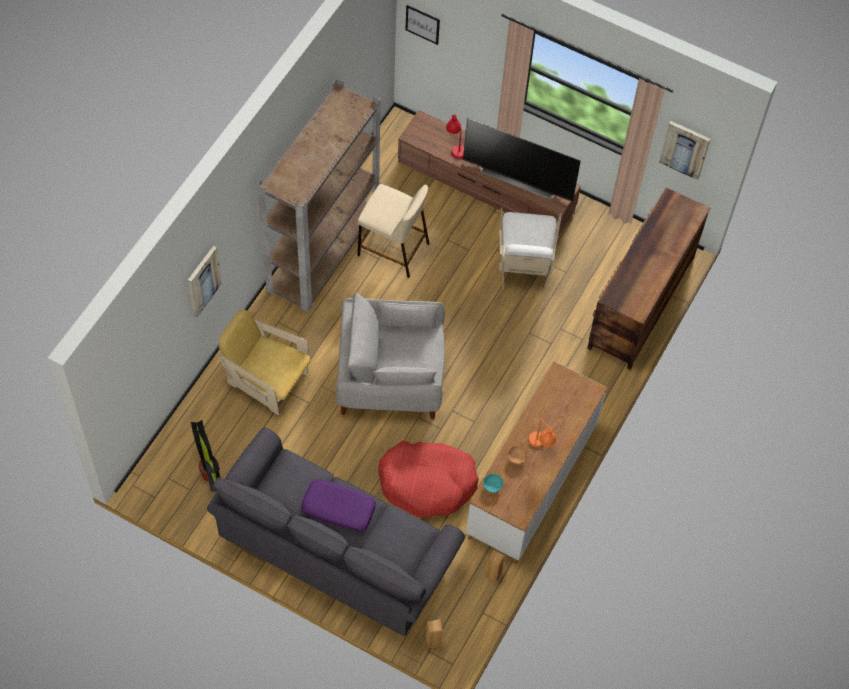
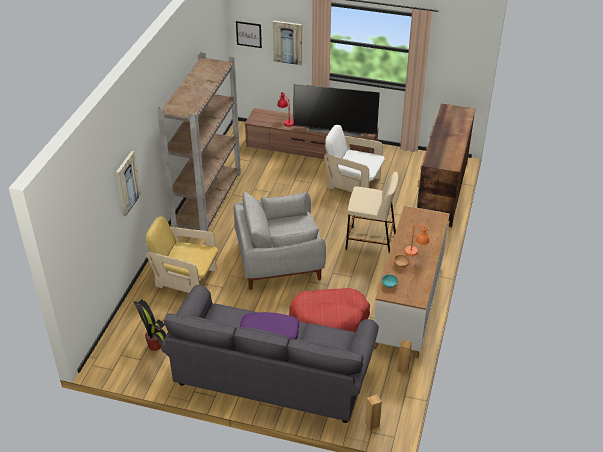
camera: 10 degrees left, 20 degrees down
(392, 249) = (257, 191): beige stool -> beige stool (370, 241)
(524, 265) = (353, 184): white armchair -> white armchair turned 120 degrees clockwise
(685, 149) = (450, 67): picture -> picture (288, 42)

